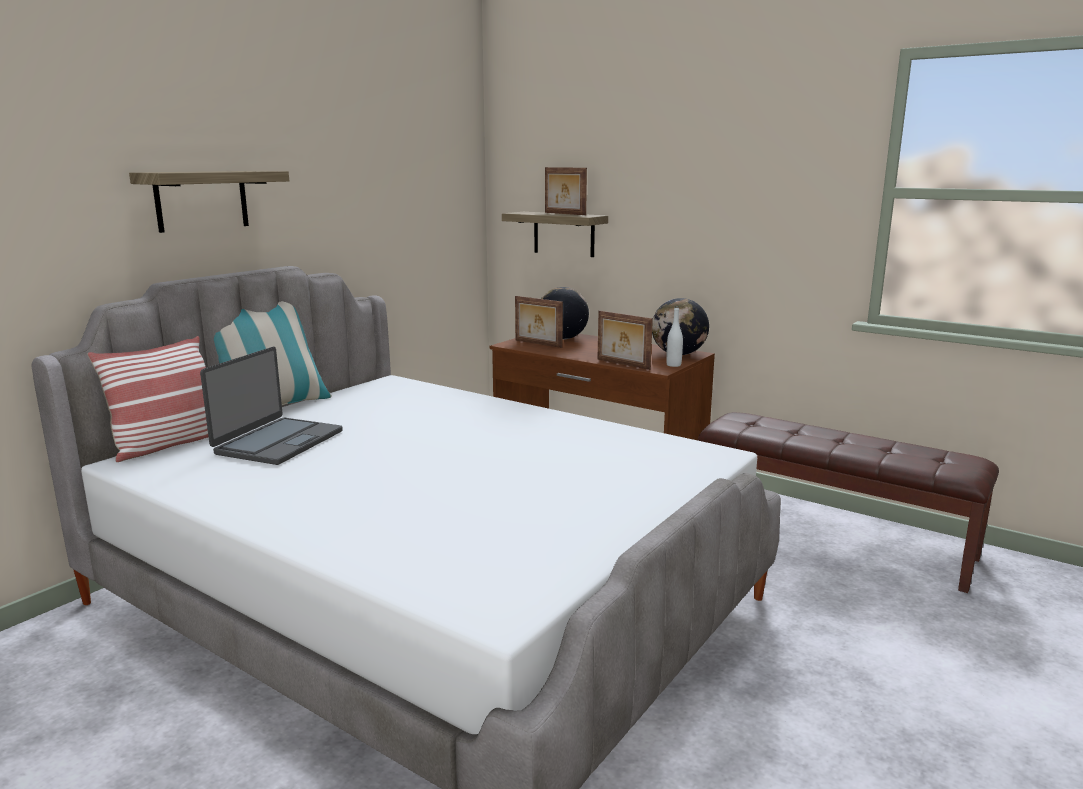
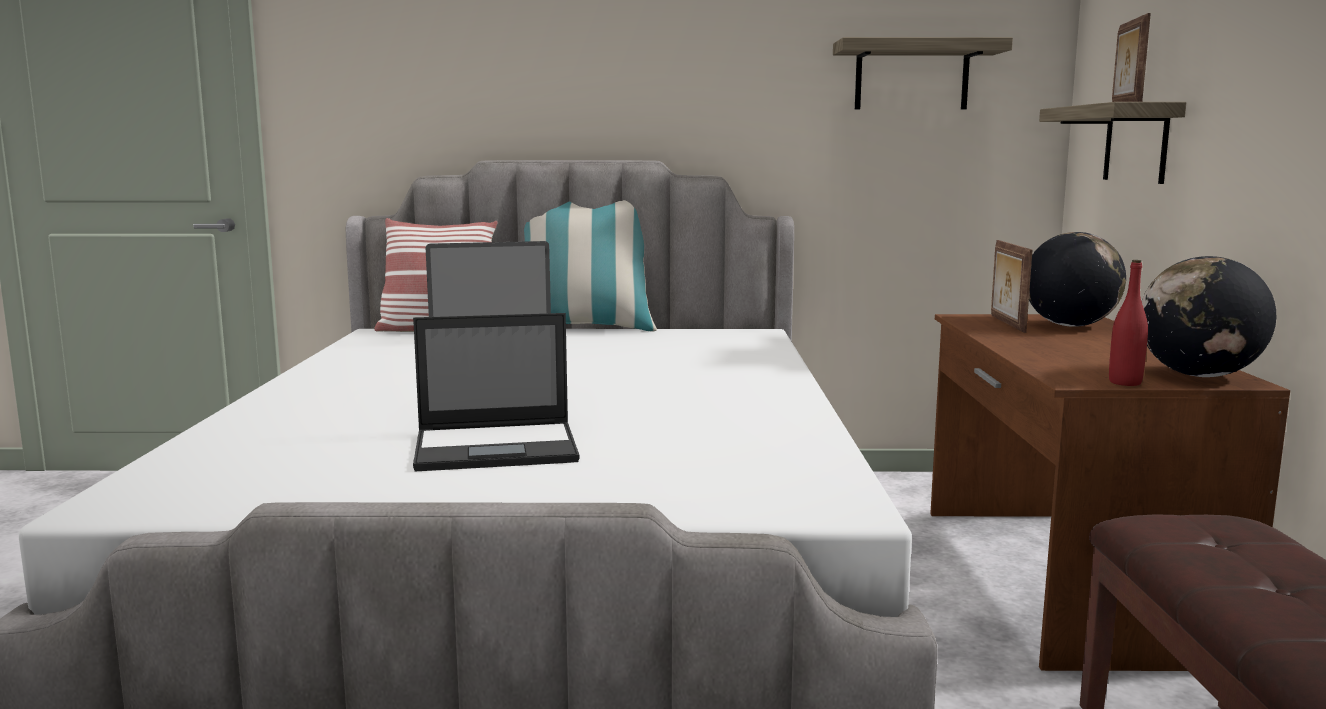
camera: 55 degrees right, 5 degrees down
(202, 200) = (557, 75): shelf -> shelf (911, 76)
(534, 492) = (498, 447): none -> laptop
(622, 364) = (1035, 364): picture frame -> none
(673, 365) = (1125, 382): white bottle -> red bottle

